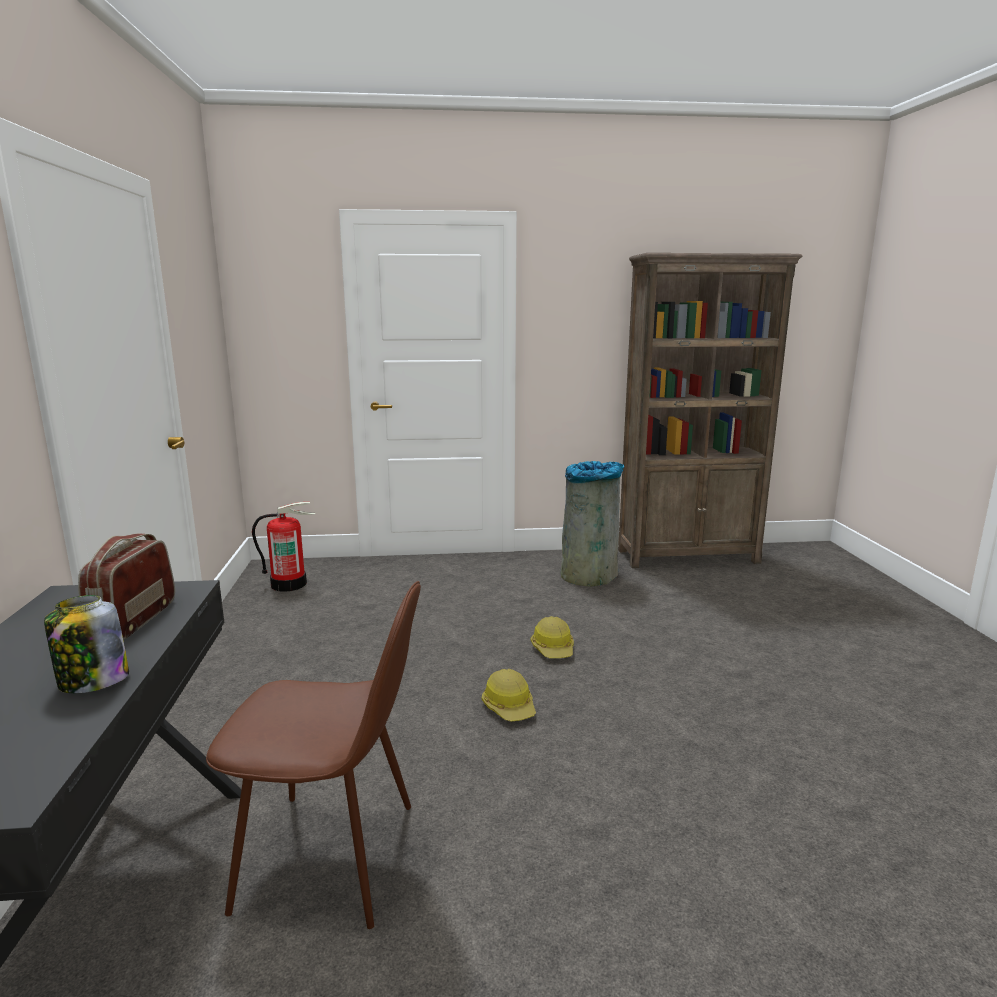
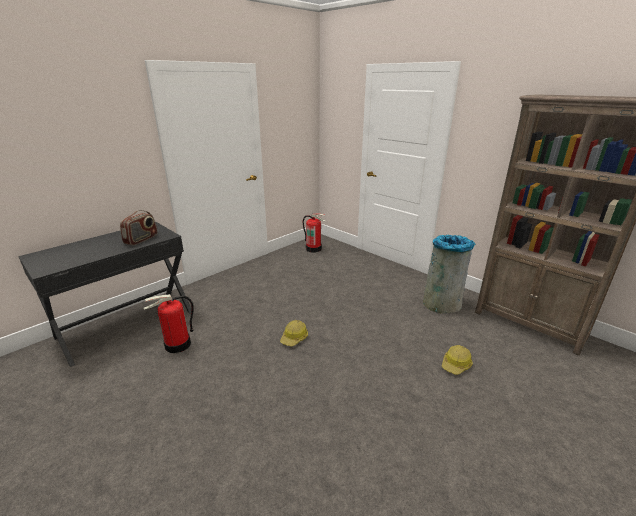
camera: 50 degrees right, 10 degrees up
(92, 681) = (101, 253): jar -> none
(133, 620) = (141, 239): radio -> radio turned 150 degrees clockwise
(333, 857) = (177, 345): brown chair -> fire extinguisher
(553, 648) = (354, 327): hard hat -> hard hat (456, 365)

